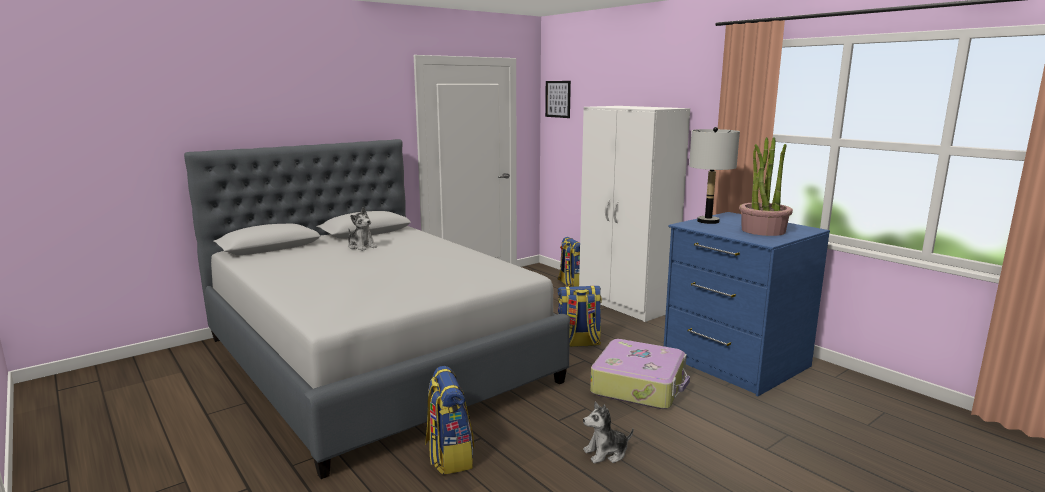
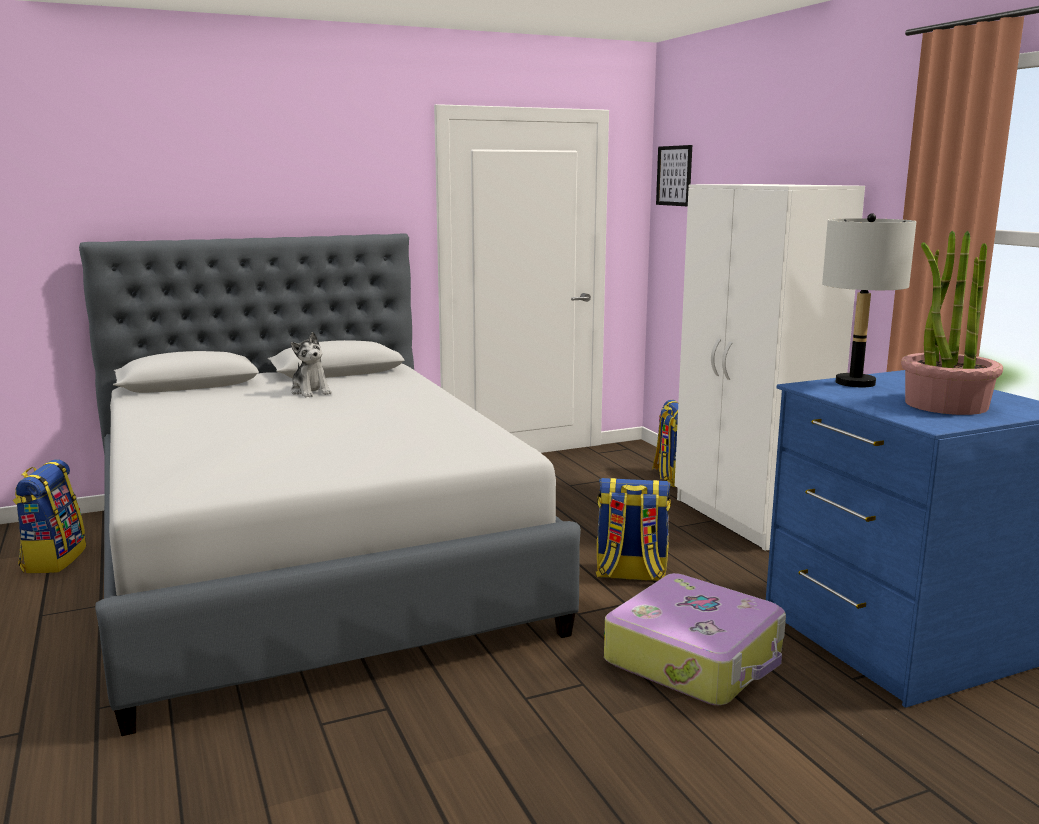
camera: 15 degrees right, 0 degrees up
(449, 456) = (322, 730): backpack -> backpack (53, 559)
(606, 453) = (572, 768): plush toy -> none

